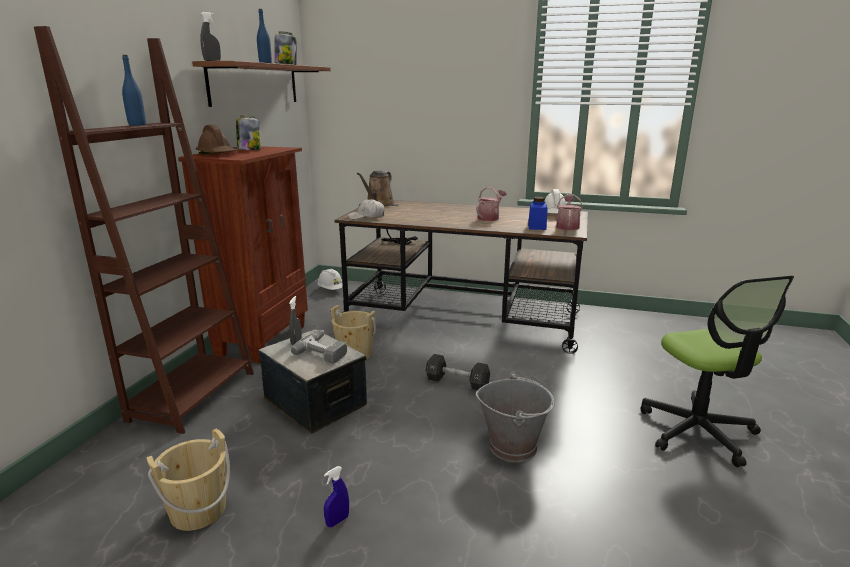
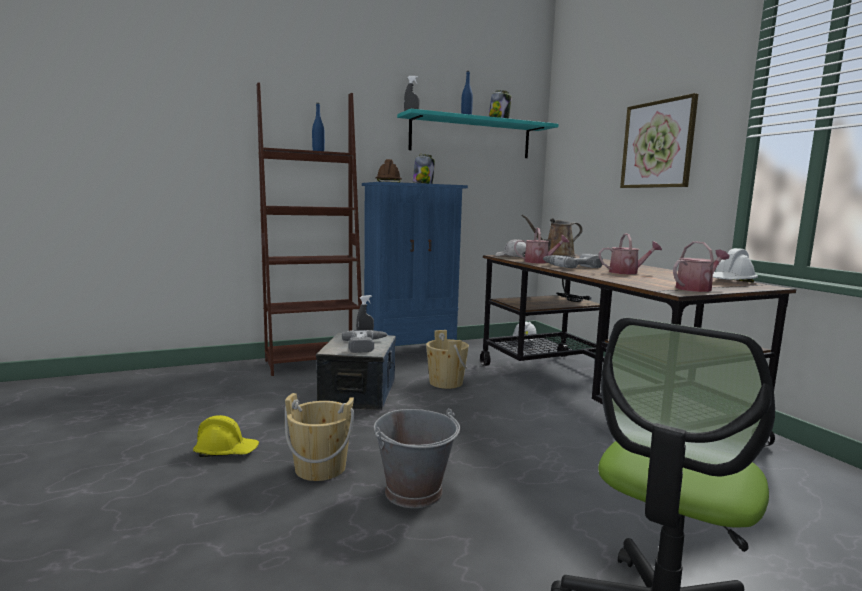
camera: 50 degrees right, 10 degrees down
(198, 511) = (200, 408): beige bucket -> beige bucket (320, 468)
(255, 84) = (471, 137): brown shelf -> turquoise shelf
(264, 341) = (409, 353): brown cabinet -> blue cabinet
(337, 521) = (226, 451): blue spray bottle -> yellow hard hat
(407, 219) = (540, 262): none -> watering can
(443, 219) = (571, 266): none -> power drill
(450, 100) = (657, 144): none -> picture
(457, 382) = (479, 432): black dumbbell -> none
(537, 227) = (652, 283): blue jar -> none

